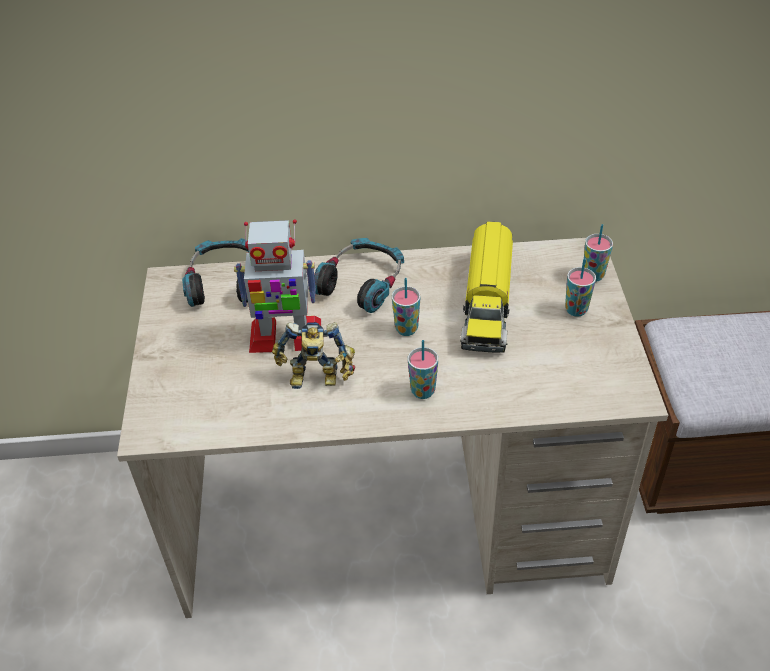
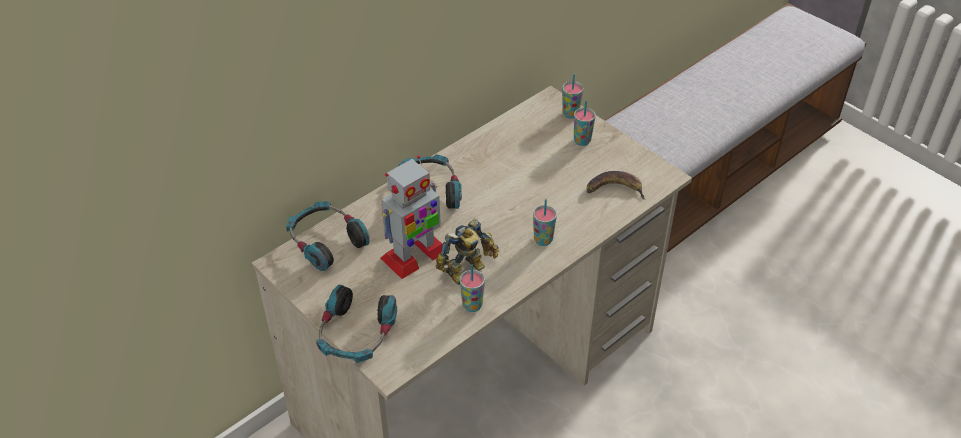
camera: 40 degrees left, 0 degrees up
(156, 381) = (356, 334): none -> headphones
(406, 329) = (491, 207): cup -> cup (472, 305)
(487, 301) = (523, 162): toy truck -> none
(558, 379) = (614, 189): none -> banana

